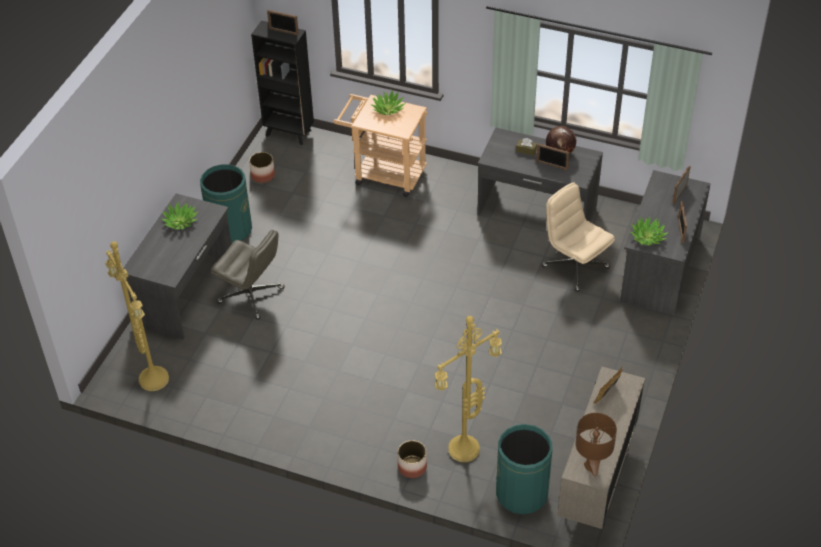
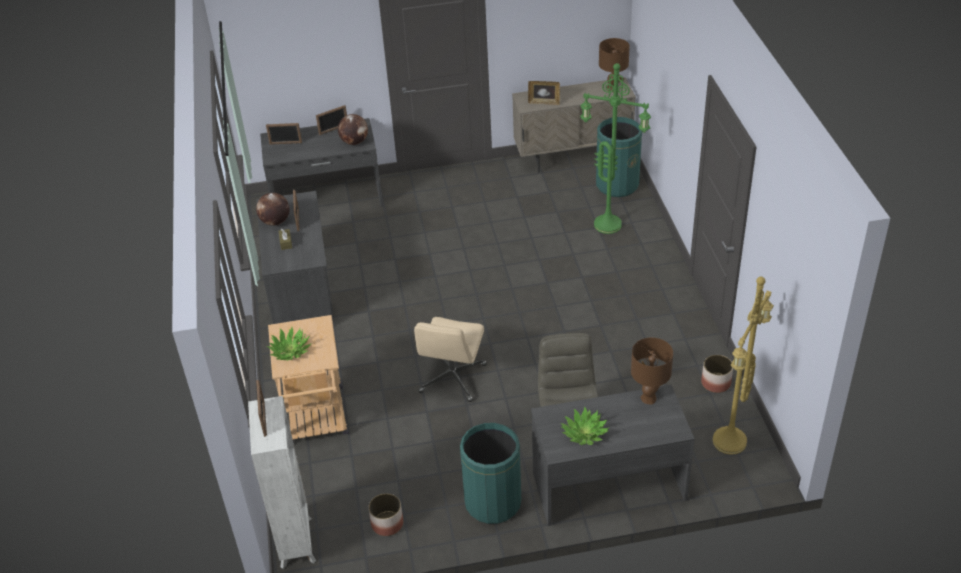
camera: 120 degrees left, 5 degrees down
(175, 269) = (649, 398): none -> brown table lamp
(289, 133) = (296, 541): black bookcase -> white bookcase
(412, 467) = (650, 242): planter -> planter (716, 383)
(464, 451) = (609, 224): yellow floor lamp -> green floor lamp
(574, 266) = (360, 243): beige office chair -> beige office chair (453, 379)
(647, 237) = (354, 142): potted plant -> globe

